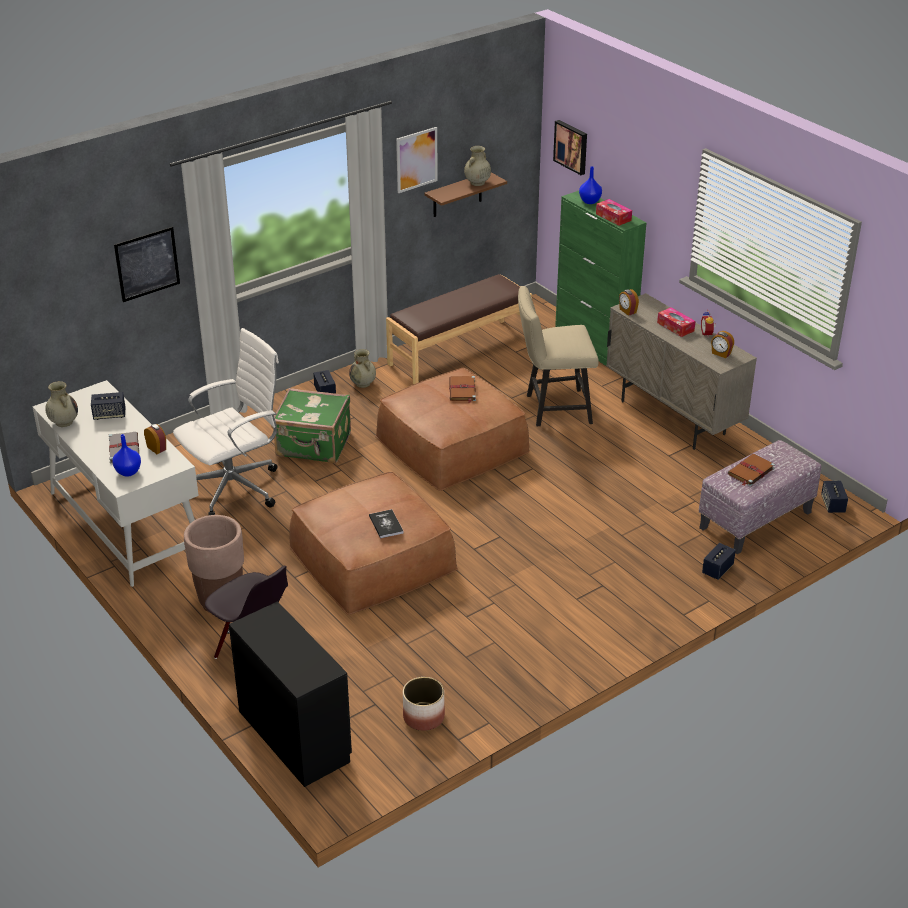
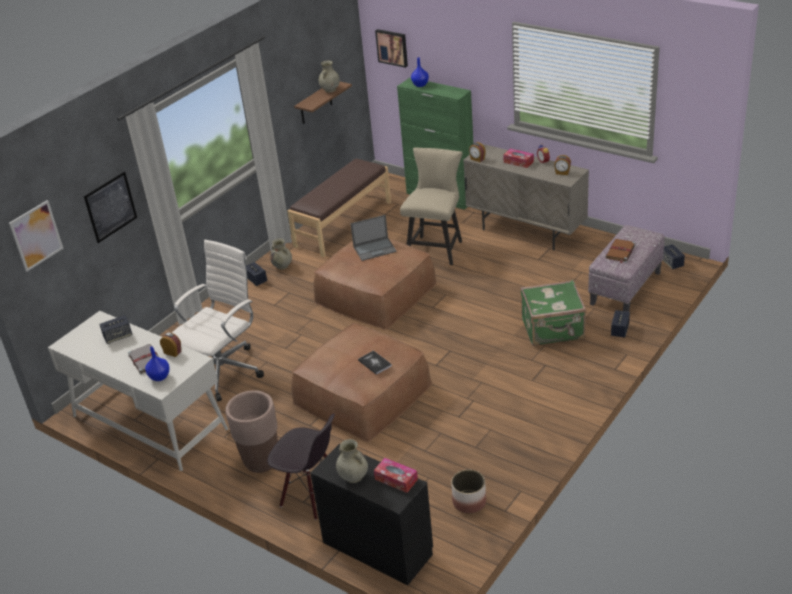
camera: 15 degrees left, 0 degrees up
(64, 422) = (82, 352): beige vase -> beige vase (353, 476)
(313, 446) = (269, 322): green suitcase -> green suitcase (553, 329)
(416, 159) = (285, 80): picture -> picture (36, 235)
(462, 390) = (375, 249): brown book -> laptop
(553, 409) = (436, 248): beige chair -> beige chair turned 135 degrees clockwise
(613, 217) = (444, 92): tissue box -> tissue box (396, 479)

